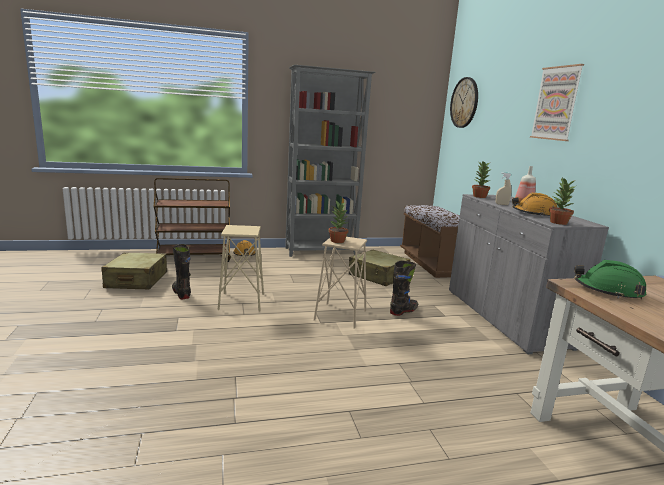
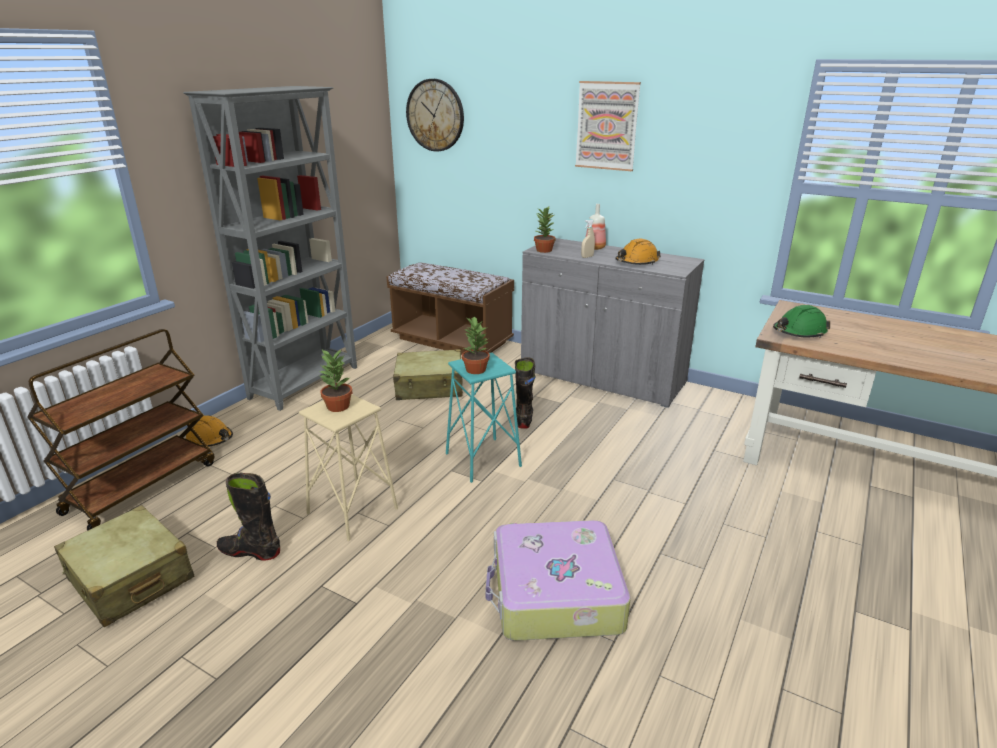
camera: 45 degrees left, 10 degrees up
(252, 384) = (555, 594): none -> suitcase
(340, 315) = (483, 459): beige stool -> turquoise stool
(558, 222) = (674, 268): potted plant -> potted plant (337, 406)

